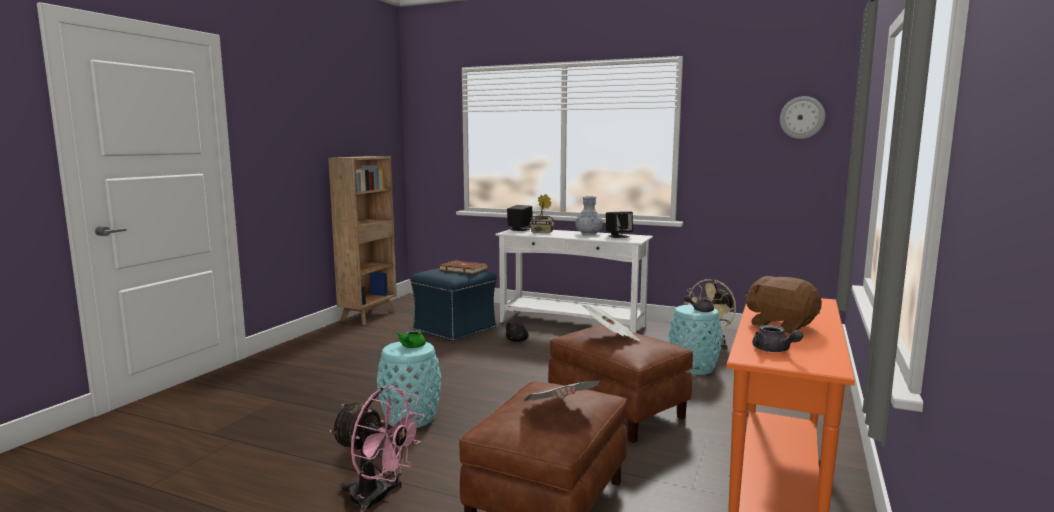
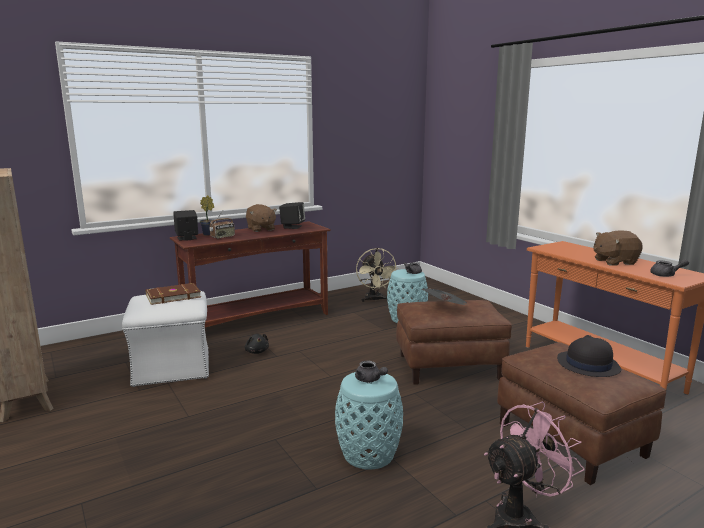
camera: 55 degrees left, 5 degrees up
(411, 347) = (370, 380): green teapot -> grey teapot
(455, 329) = (173, 367): blue ottoman -> white ottoman
(560, 411) = (587, 364): newspaper -> black hat
(572, 324) = (257, 320): white console table -> brown console table
(588, 233) = (260, 229): vase -> brown plush toy
(802, 117) = (393, 114): wall clock -> none

